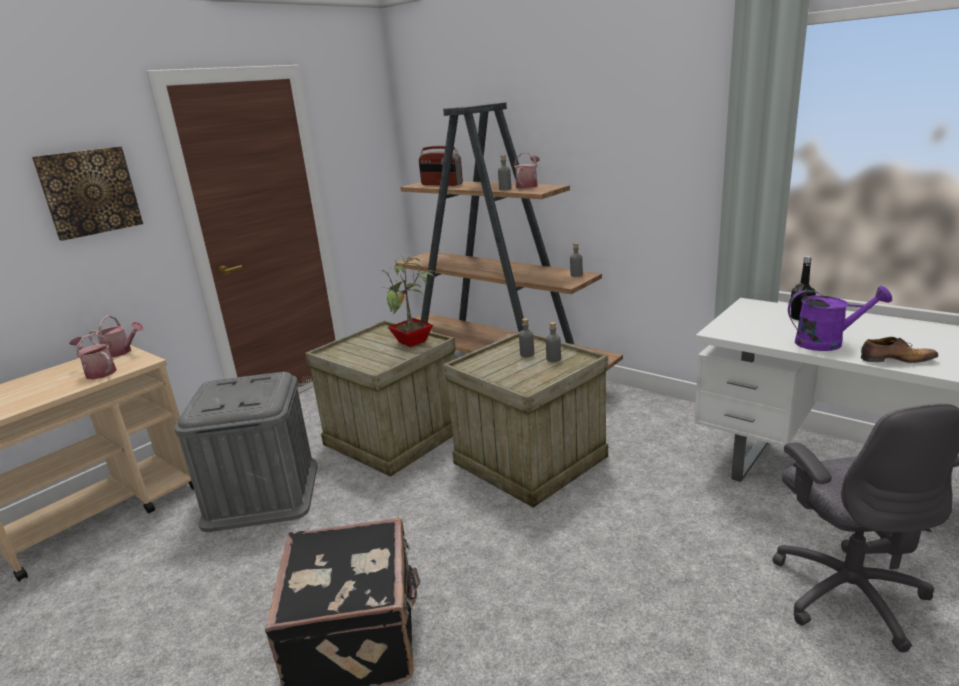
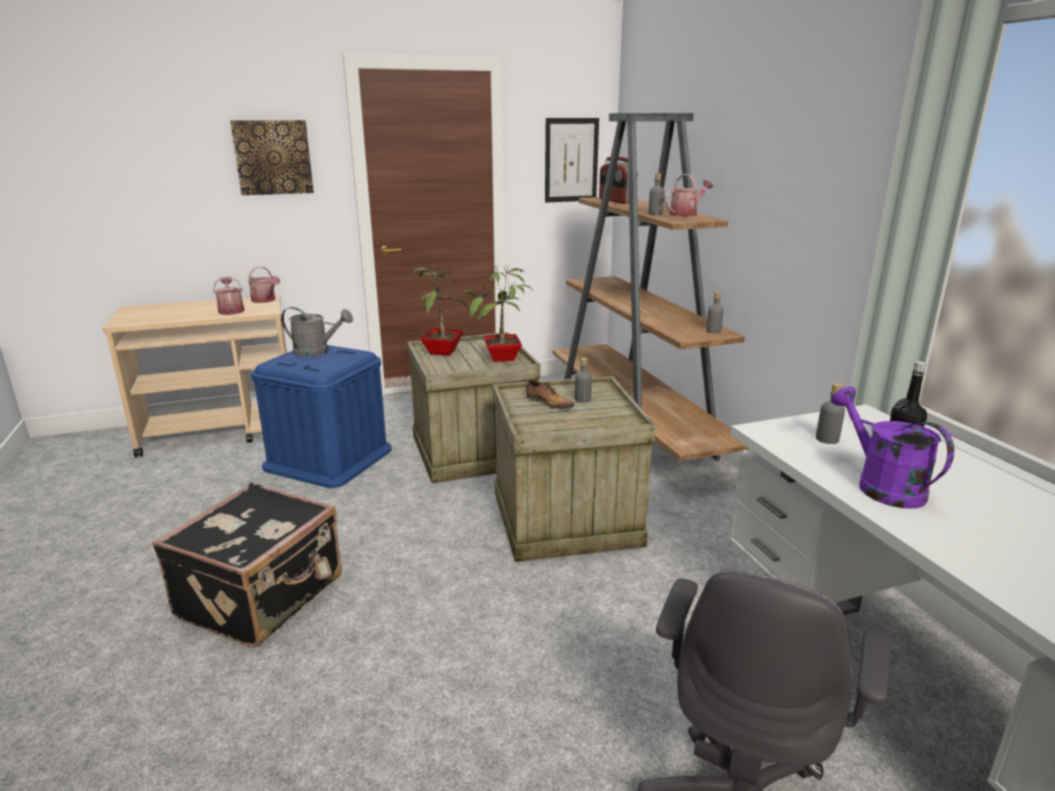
camera: 30 degrees right, 0 degrees up
(229, 387) = (317, 352): none -> grey watering can
(262, 493) = (328, 458): grey storage box -> blue storage box
(351, 352) = (443, 351): none -> potted plant
(368, 154) = (571, 160): none -> picture
(553, 359) = (600, 411): grey bottle -> grey bottle (827, 439)
(827, 342) = (880, 485): purple watering can -> purple watering can turned 150 degrees counterclockwise
(895, 360) = (938, 536): shoe -> shoe (549, 403)

